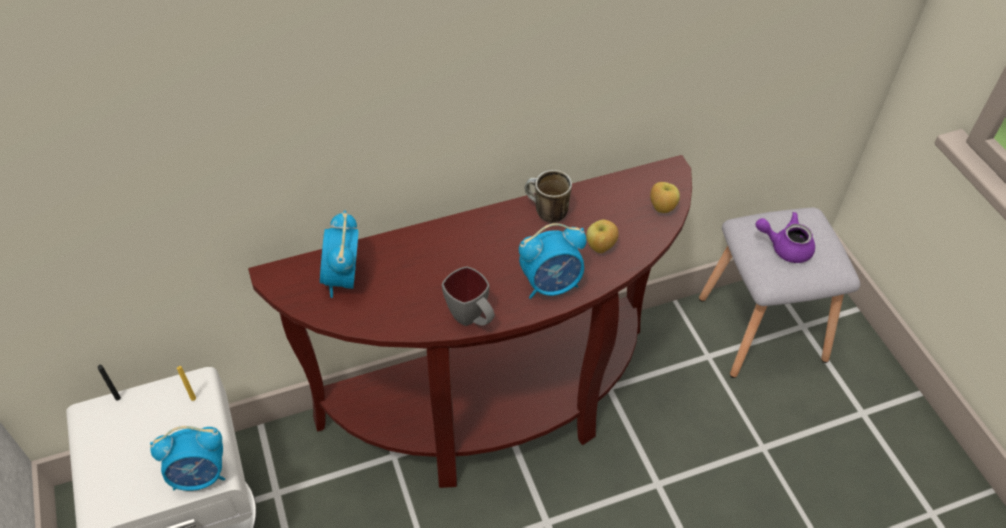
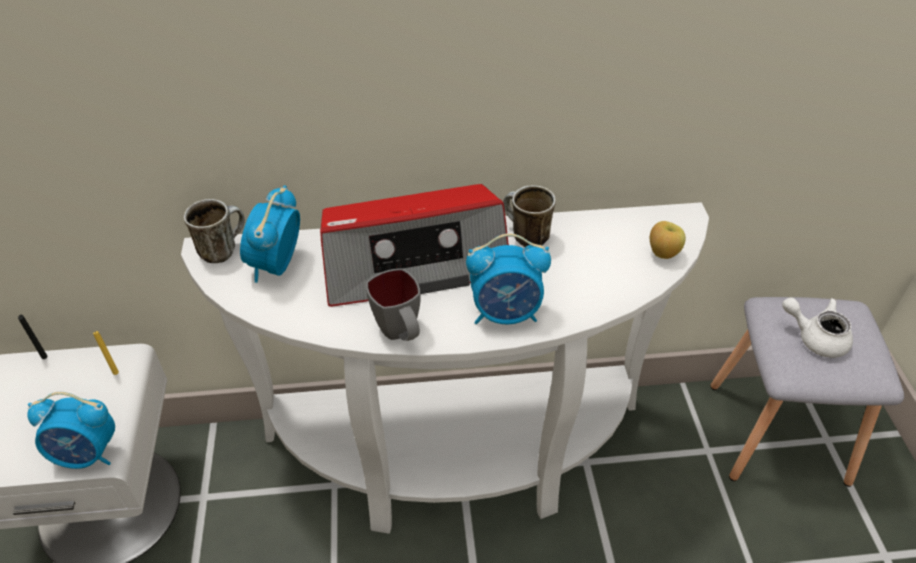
camera: 15 degrees right, 5 degrees down
(289, 272) = (223, 249): none -> mug
(460, 254) = (413, 262): none -> radio
(496, 410) = (456, 459): brown console table -> white console table
(600, 247) = (577, 283): apple -> none
(785, 247) = (815, 337): purple teapot -> white teapot

